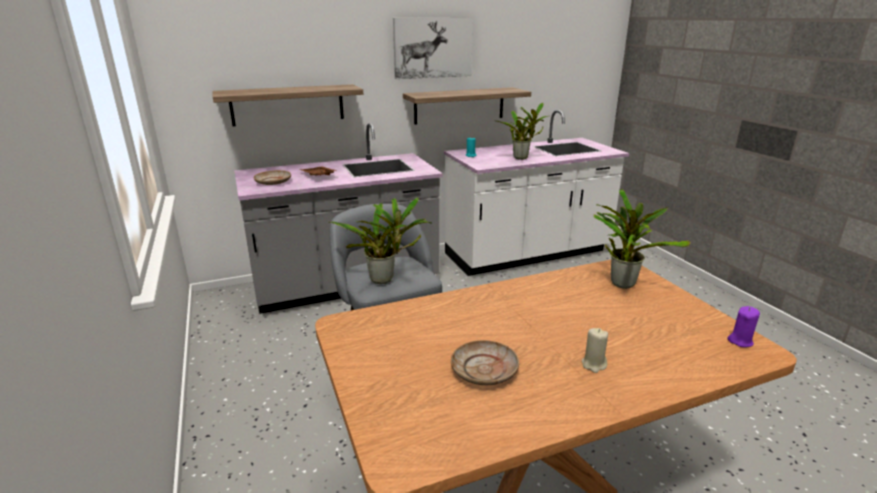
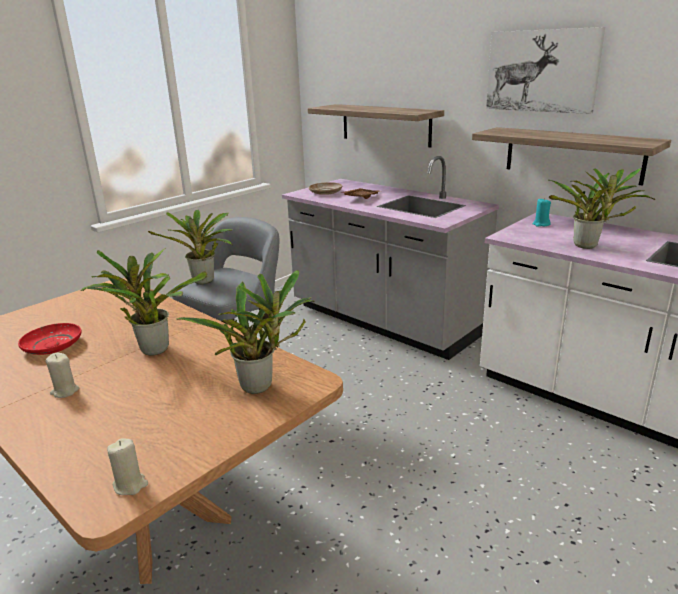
camera: 65 degrees right, 0 degrees up
(484, 370) = (52, 346): beige plate -> red plate
(532, 316) = (152, 349): none -> potted plant
(740, 341) = (130, 485): purple candle -> beige candle

